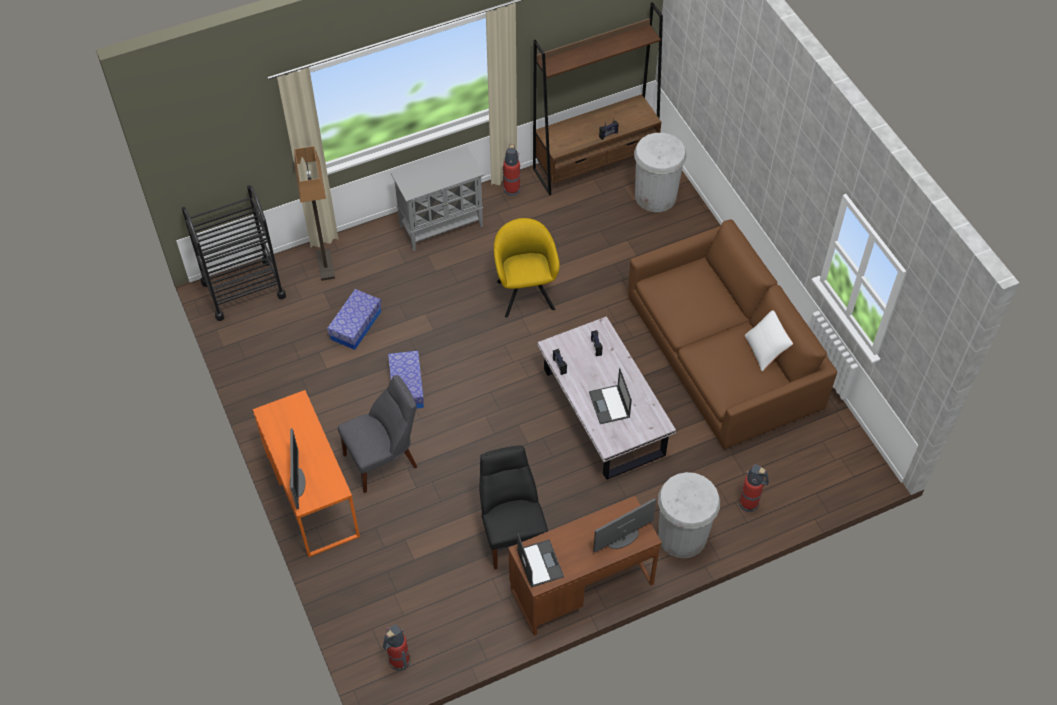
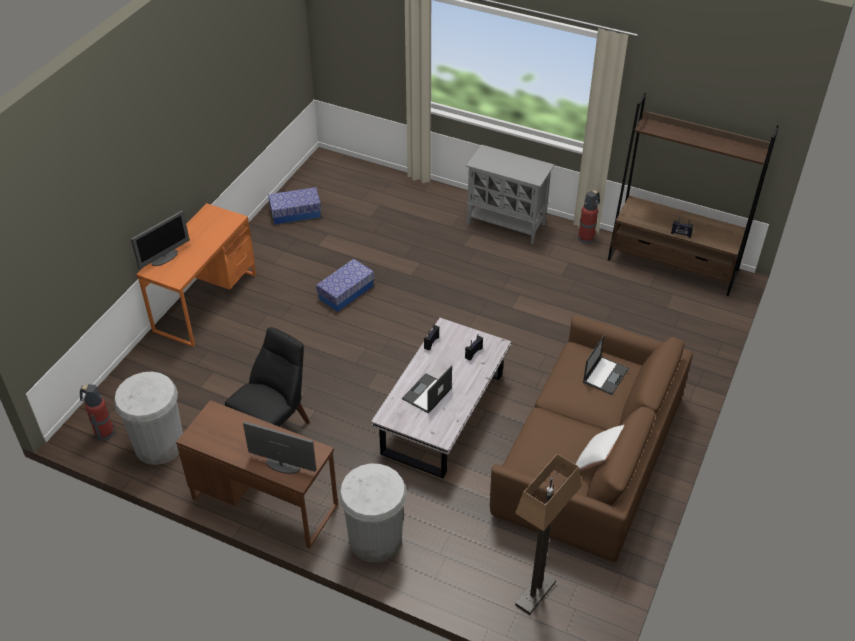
camera: 50 degrees right, 10 degrees down
(243, 289) = (339, 171): black cart -> none
(325, 265) = (403, 193): floor lamp -> floor lamp (535, 593)
(356, 325) = (369, 237): storage box -> storage box (295, 213)
(384, 460) = (270, 319): grey chair -> none
(525, 292) = (502, 301): yellow armchair -> none
(539, 563) = (211, 427): laptop -> laptop (605, 375)
(655, 196) = (688, 318): white trash can -> white trash can (159, 445)
(749, 504) = (455, 568): fire extinguisher -> none

